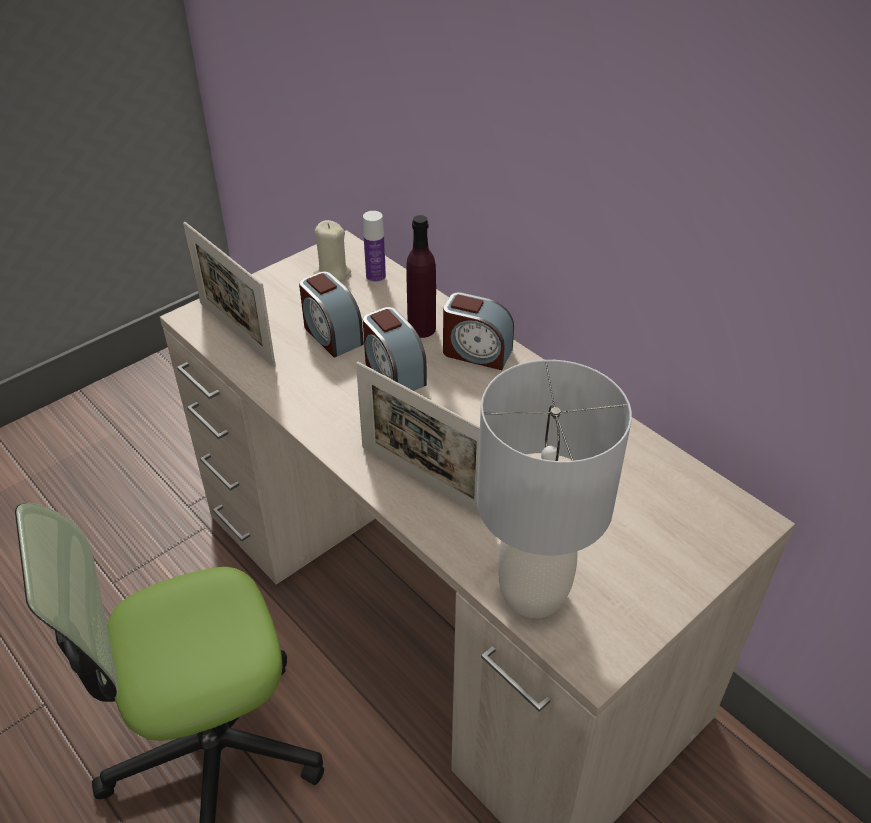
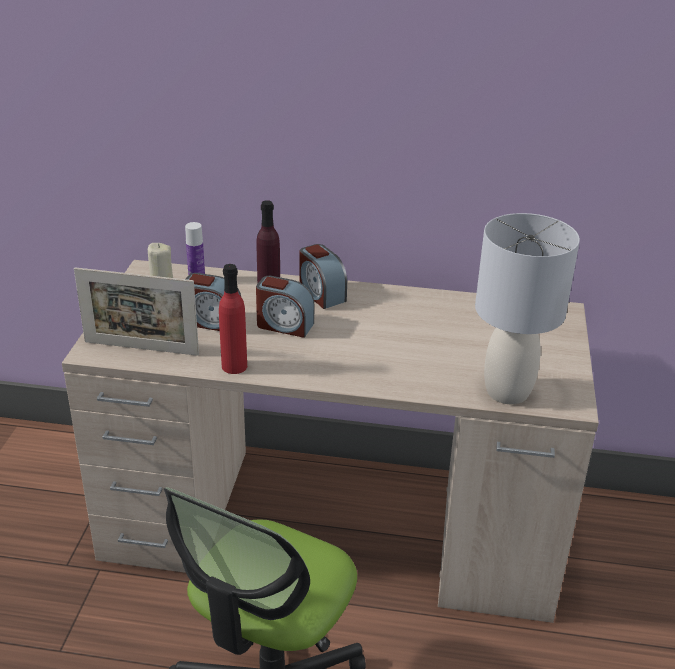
camera: 40 degrees left, 10 degrees down
(290, 397) = (234, 366): none -> red bottle
(423, 482) = (380, 371): picture frame -> none
(476, 352) = (321, 294): alarm clock -> alarm clock turned 75 degrees clockwise

